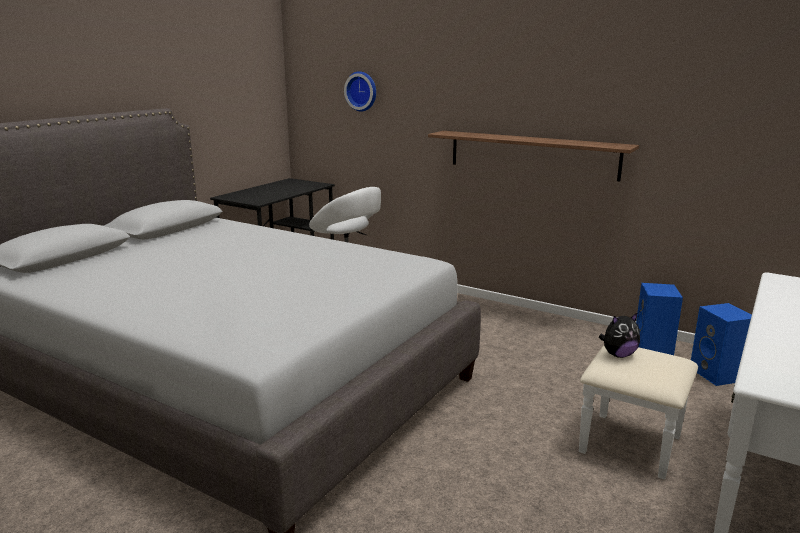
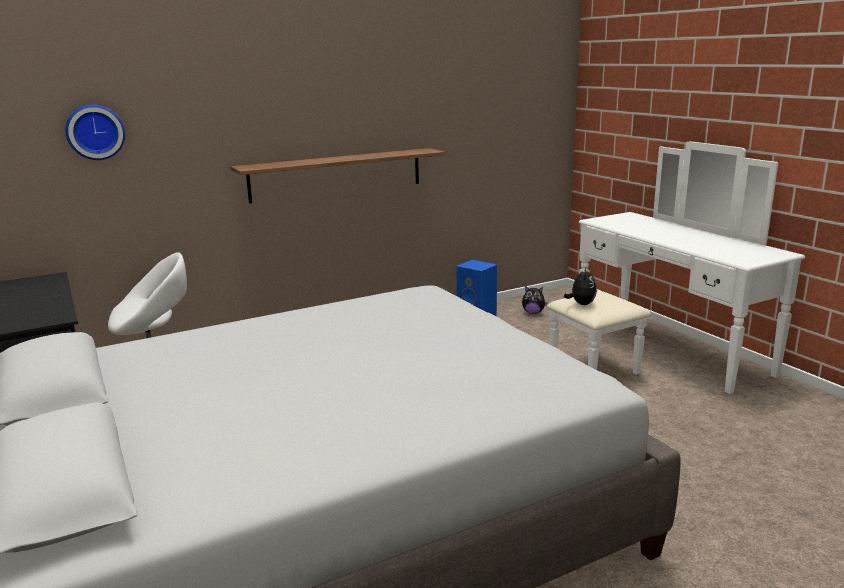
camera: 60 degrees left, 0 degrees up
(718, 374) = (533, 313): blue speaker -> plush toy

